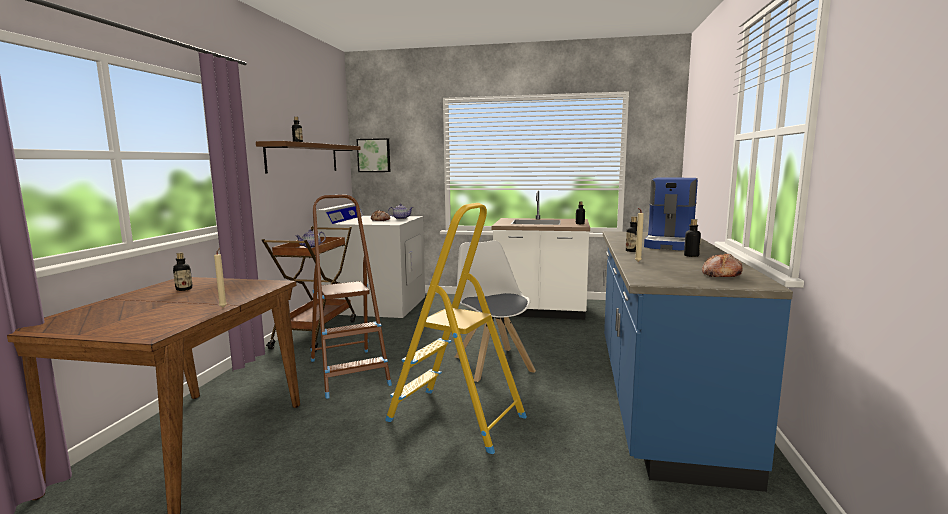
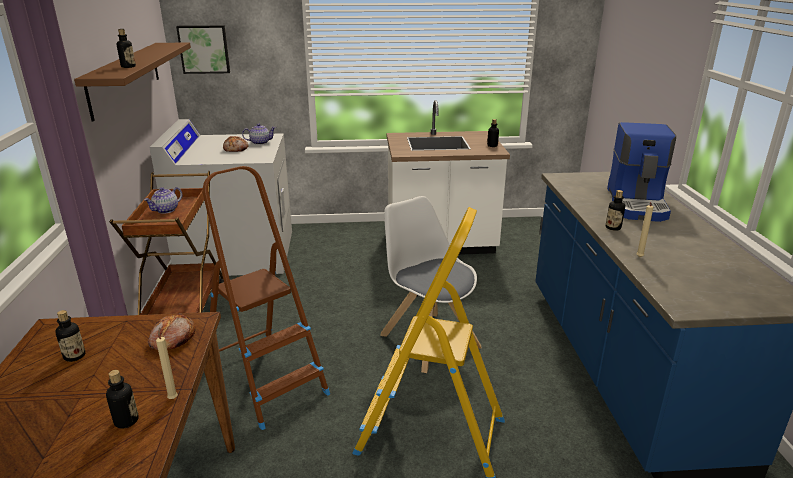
camera: 15 degrees left, 15 degrees up
(691, 256) = (680, 235): bottle -> bottle (126, 421)
(720, 275) = (742, 283): bread -> bread (172, 339)

